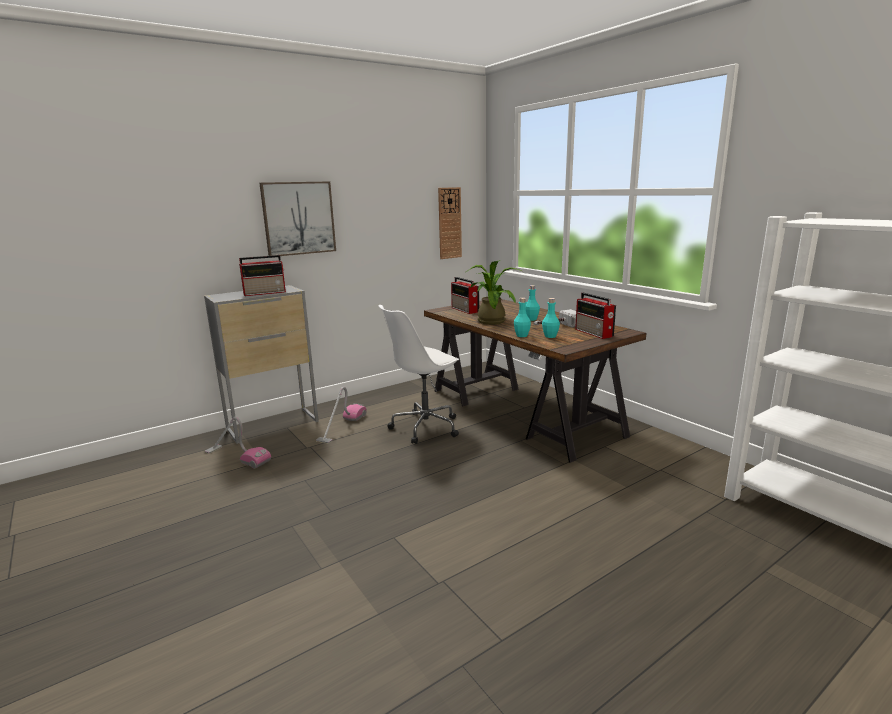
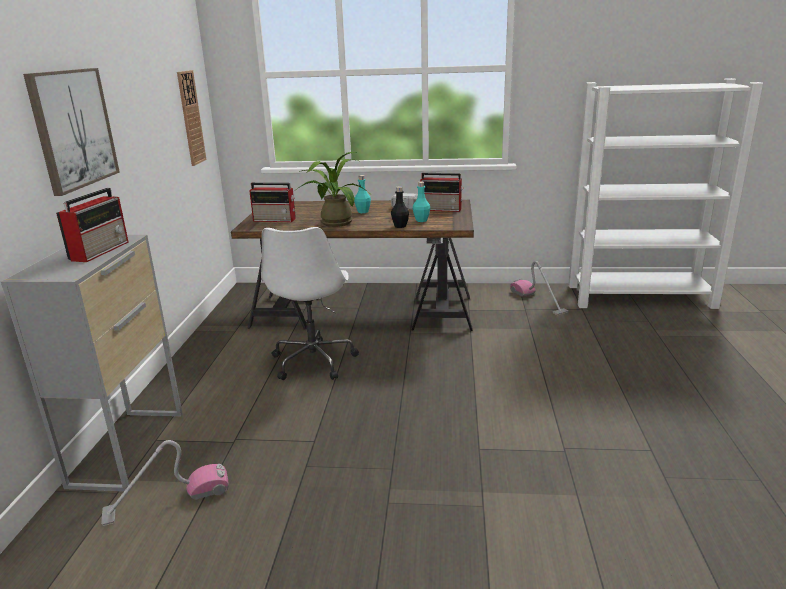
camera: 50 degrees left, 5 degrees up
(342, 427) = (226, 404): vacuum cleaner -> vacuum cleaner (538, 301)
(521, 335) = (400, 226): turquoise bottle -> black bottle

